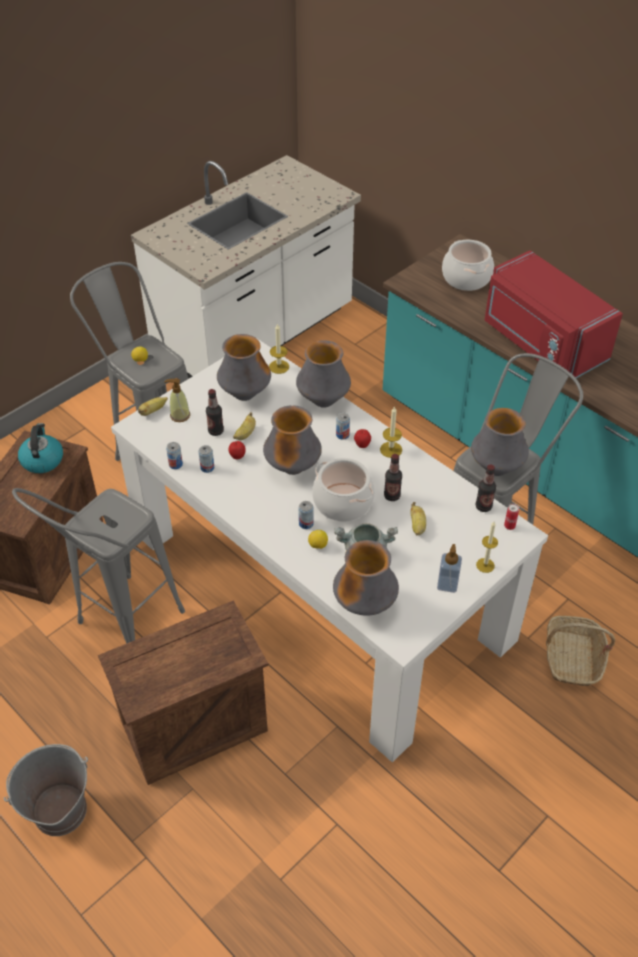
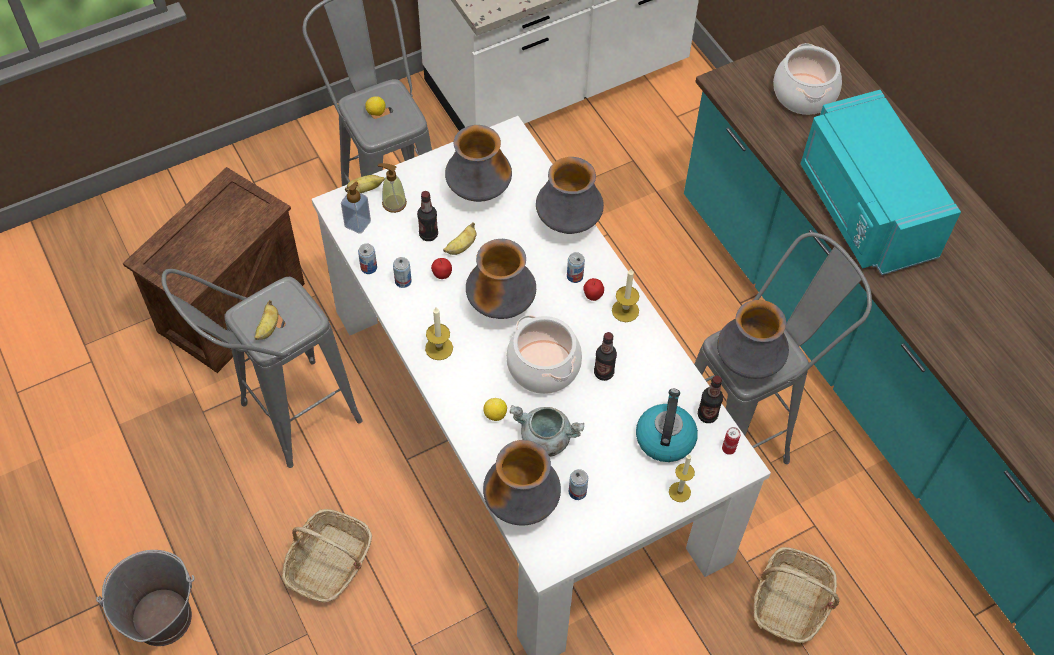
camera: 15 degrees right, 10 degrees up
(42, 460) = (235, 211): kettle -> kettle (665, 438)
(193, 727) = (329, 563): crate -> basket
(279, 367) = (531, 164): candle -> candle (439, 348)
(306, 523) = (491, 383): can -> can (577, 492)
(417, 526) = (619, 420): banana -> banana (268, 328)
(447, 584) = (626, 504): soap dispenser -> soap dispenser (357, 224)
(541, 342) = (862, 210): red microwave -> turquoise microwave

